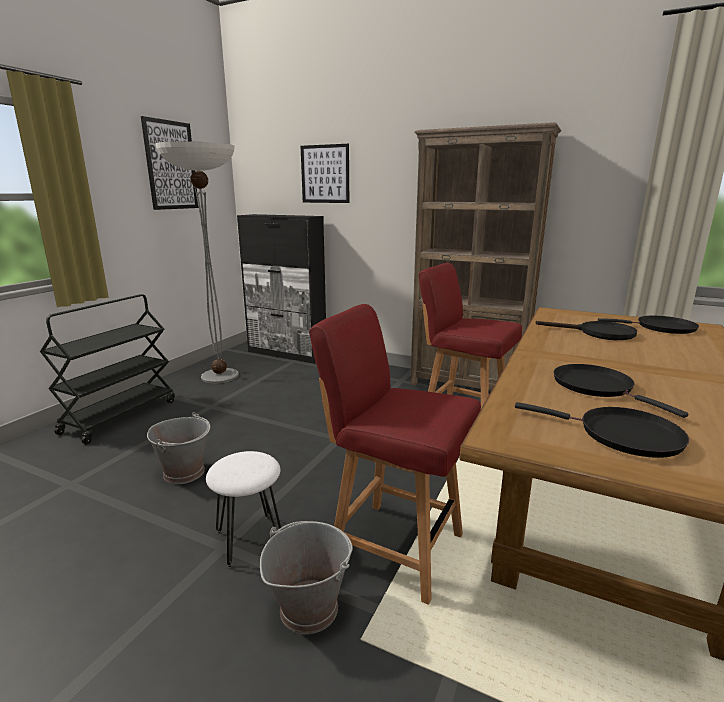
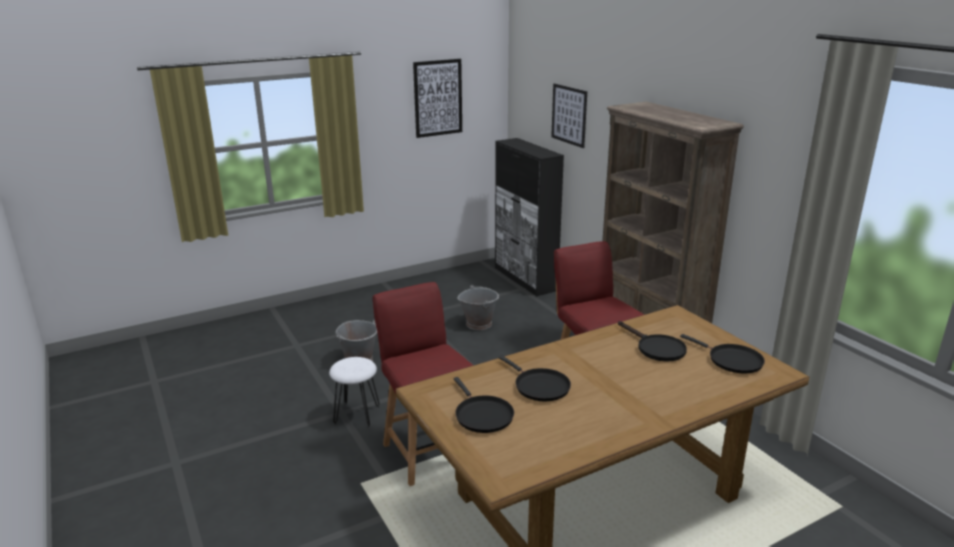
camera: 35 degrees right, 5 degrees up
(120, 416) = (355, 305): black cart -> none
(220, 376) = (449, 288): floor lamp -> none
(308, 608) = (352, 459): grey bucket -> grey bucket (479, 324)
(597, 387) = (539, 386): black frying pan -> black frying pan turned 135 degrees clockwise

